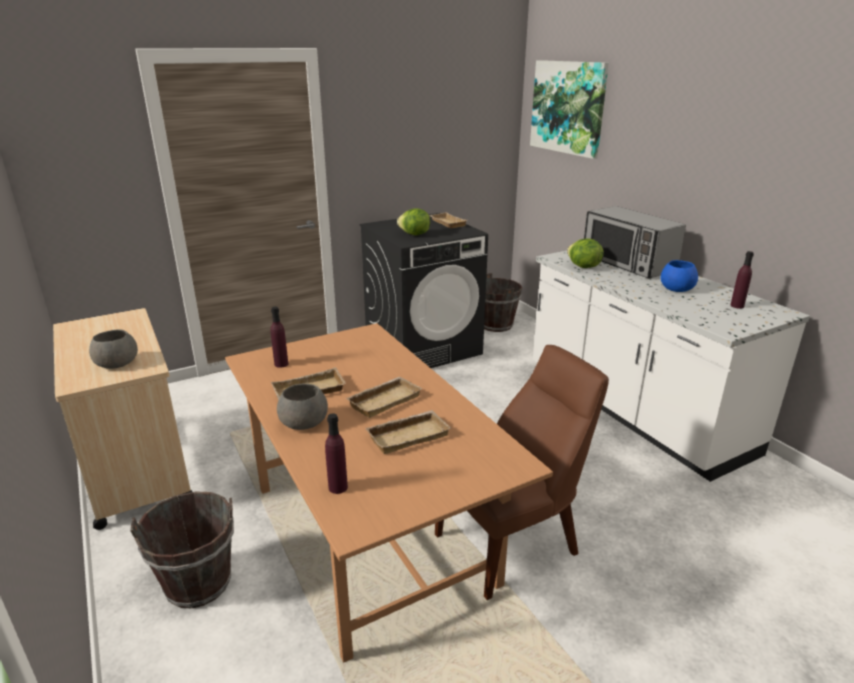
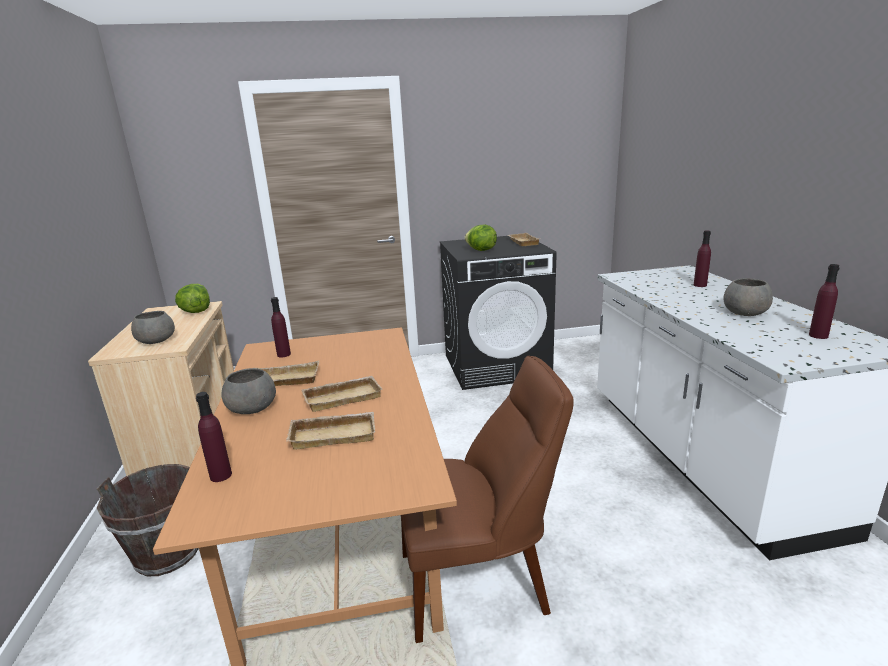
camera: 20 degrees right, 5 degrees down
(496, 325) = (582, 352): brown bucket -> none
(568, 107) = (659, 122): picture -> none
(583, 267) = (642, 286): lettuce -> lettuce (196, 312)
(627, 263) = (700, 285): microwave -> purple bottle
(676, 289) = (744, 313): blue bowl -> grey bowl

